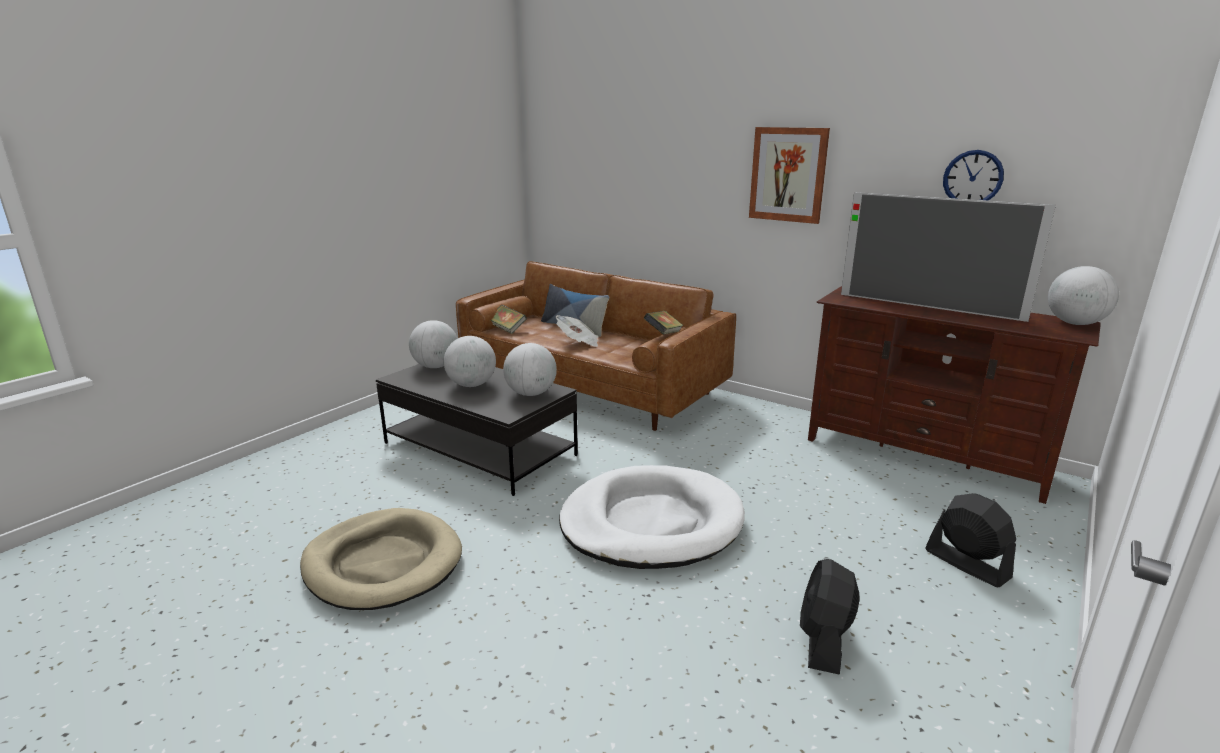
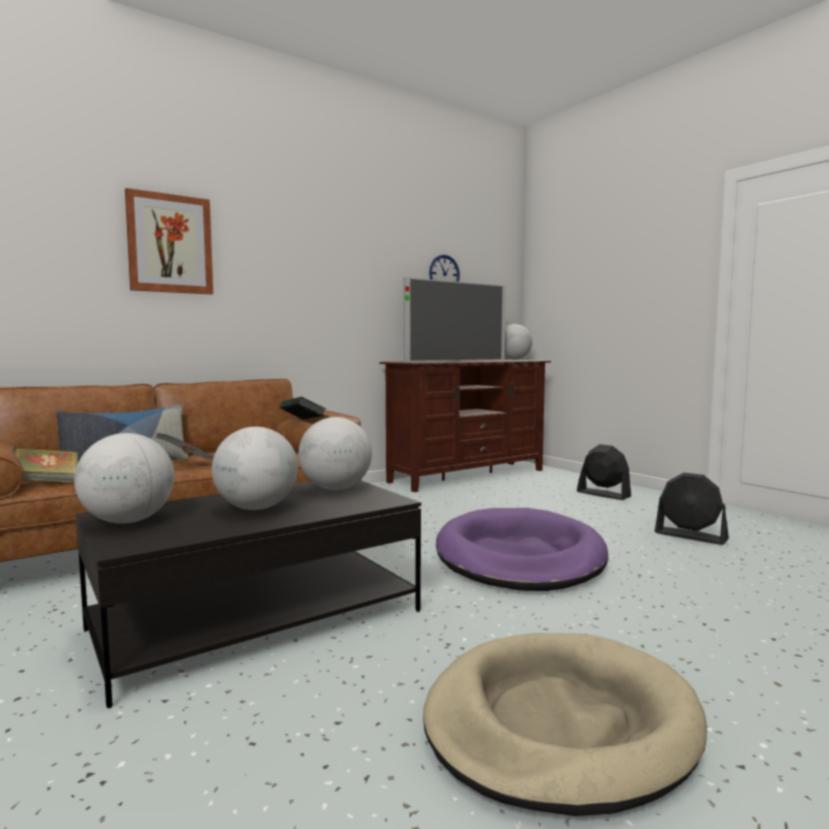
camera: 70 degrees left, 15 degrees down
(651, 523) = (519, 557): white dog bed -> purple dog bed
(788, 174) = (323, 268): picture -> picture (170, 244)
(966, 563) = (603, 494): black fan -> black fan turned 60 degrees clockwise

